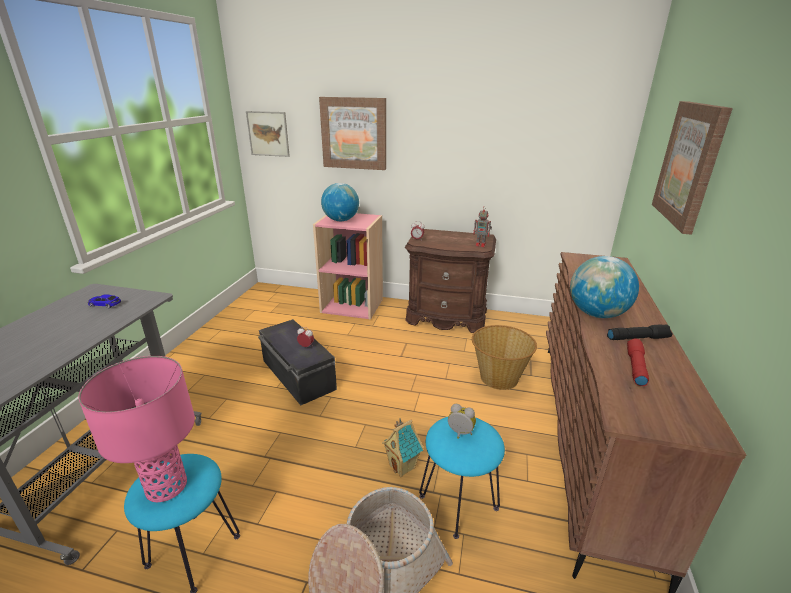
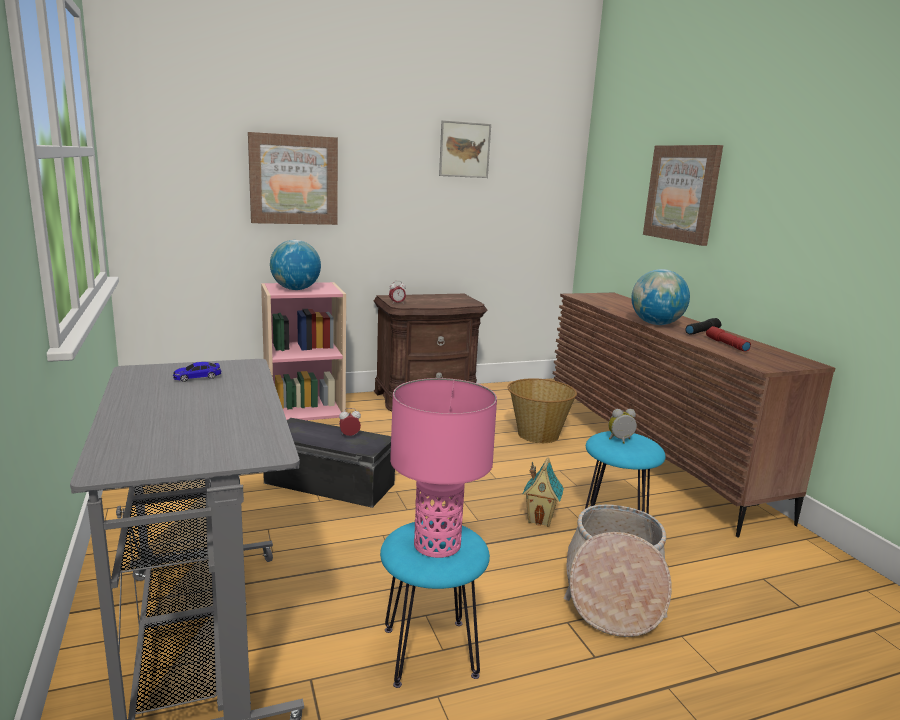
camera: 35 degrees left, 10 degrees down
(268, 134) = (161, 179): picture -> picture (464, 149)
(481, 245) = (467, 301): toy robot -> none

